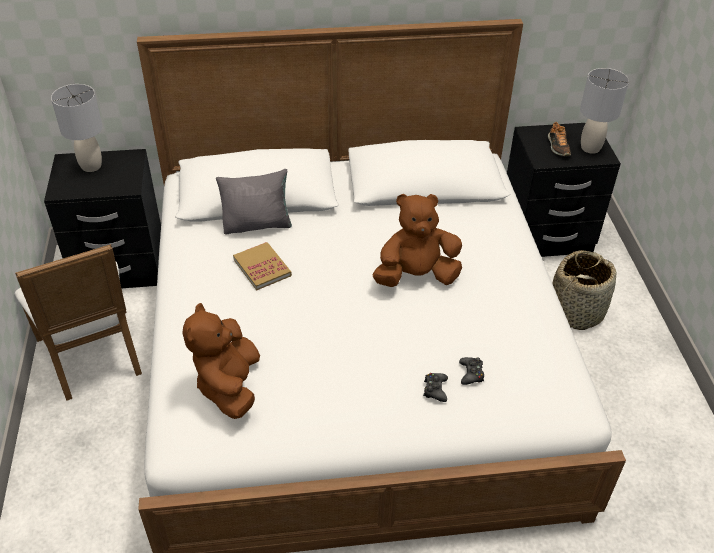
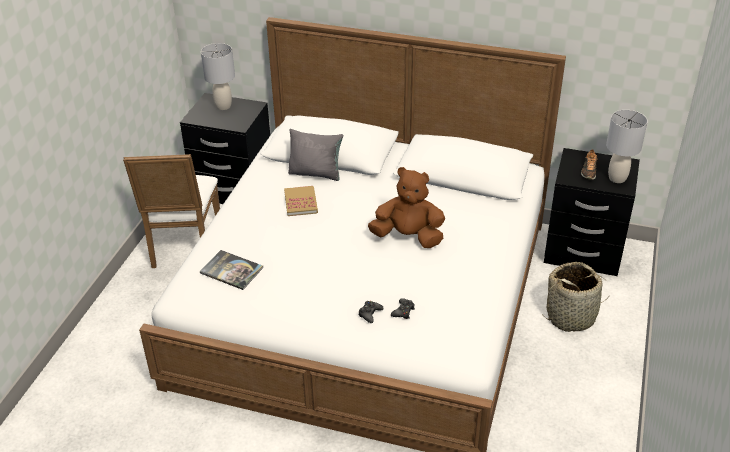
camera: 25 degrees right, 5 degrees down
(229, 386) = (231, 270): brown plush toy -> book

